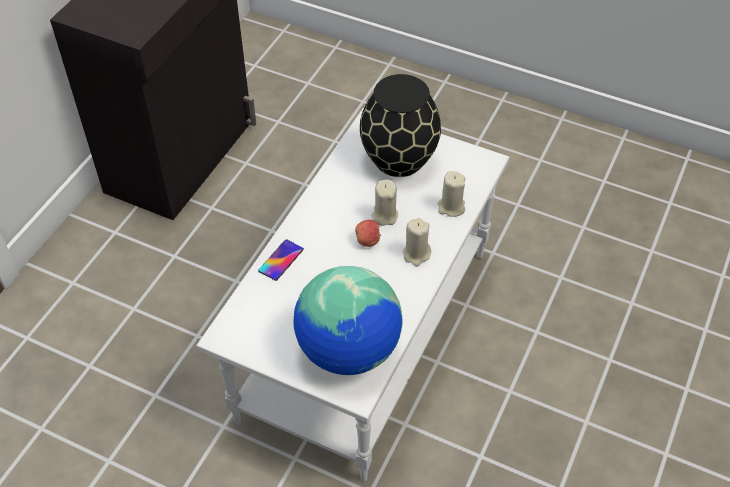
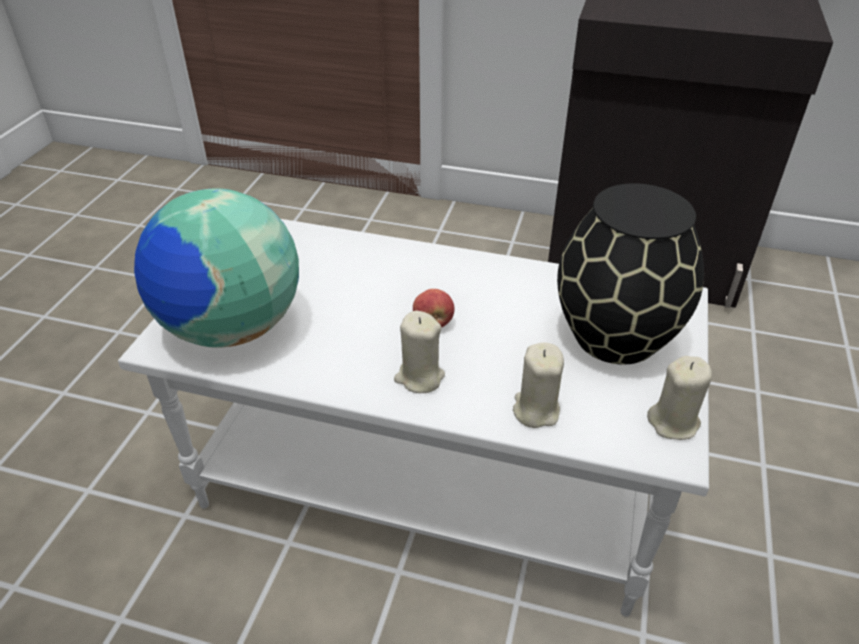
camera: 80 degrees right, 10 degrees down
(281, 260) = (379, 251): phone -> none
(384, 215) = (489, 334): beige candle -> beige candle (673, 422)

